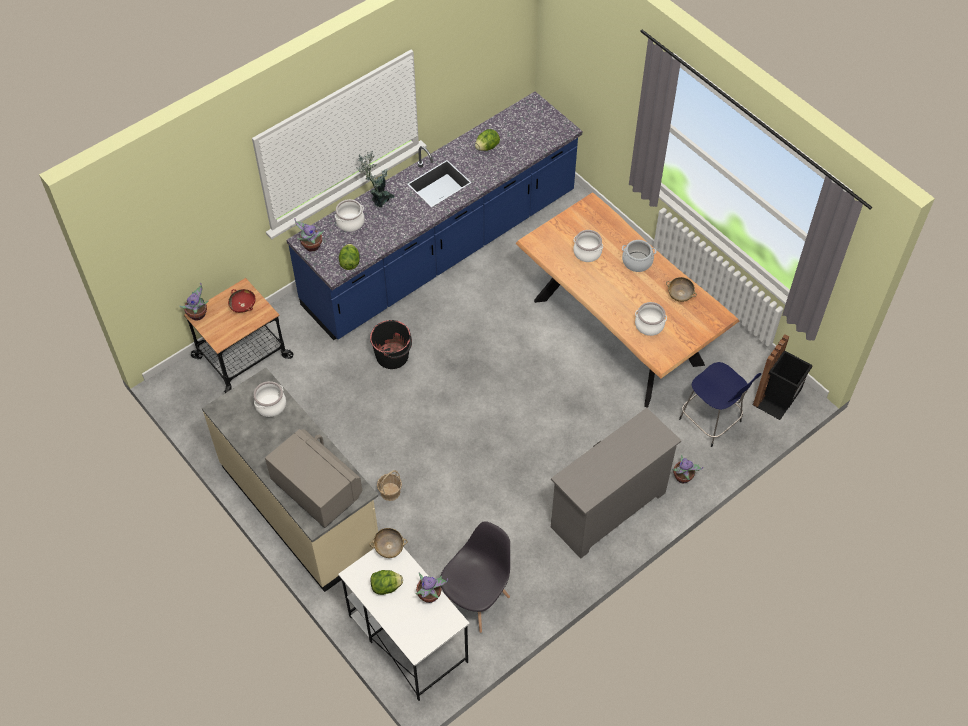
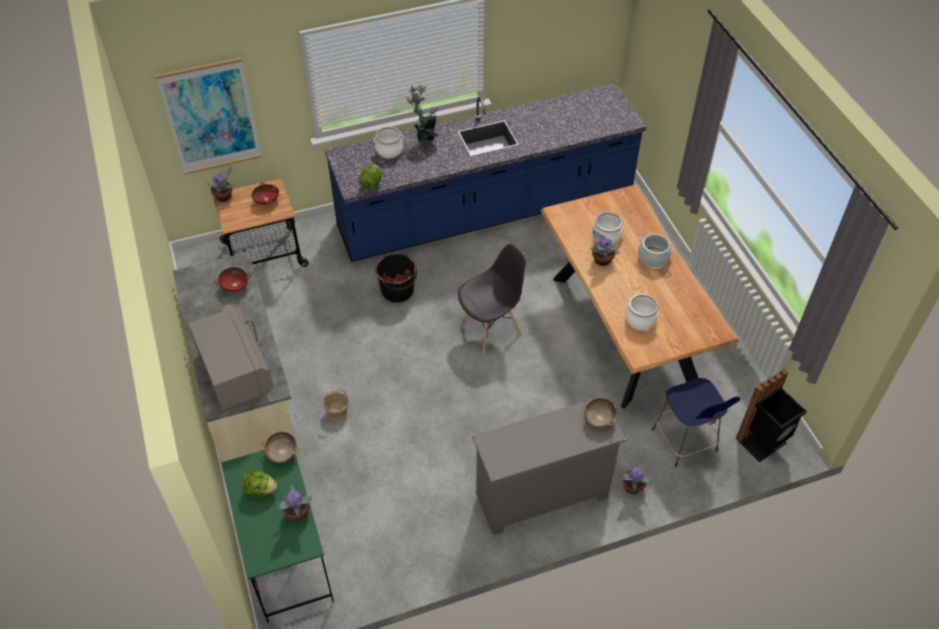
camera: 20 degrees right, 5 degrees down
(178, 243) = (211, 117): none -> picture
(271, 405) = (235, 286): cooking pot -> red bowl
(311, 246) = (343, 161): potted plant -> potted plant (601, 260)
(407, 638) = (286, 556): white desk -> green desk
(476, 600) = (370, 542): grey chair -> grey chair (490, 328)
(487, 147) = (547, 118): lettuce -> none
(680, 295) = (685, 299): beige bowl -> beige bowl (599, 419)

